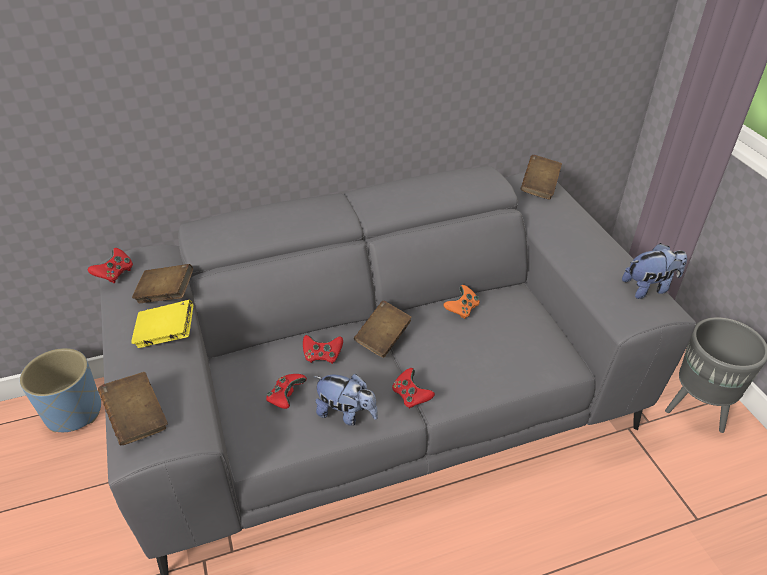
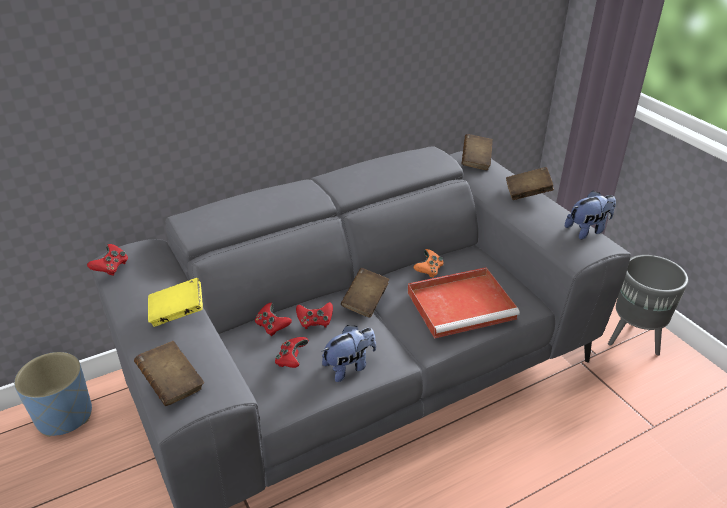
camera: 10 degrees left, 5 degrees down
(166, 294) = (166, 280): brown book -> brown book (527, 193)
(346, 414) = (349, 366): plush toy -> plush toy turned 45 degrees counterclockwise
(411, 396) = (402, 345): red game controller -> red game controller (272, 326)
(489, 356) = (462, 304): none -> red tray

